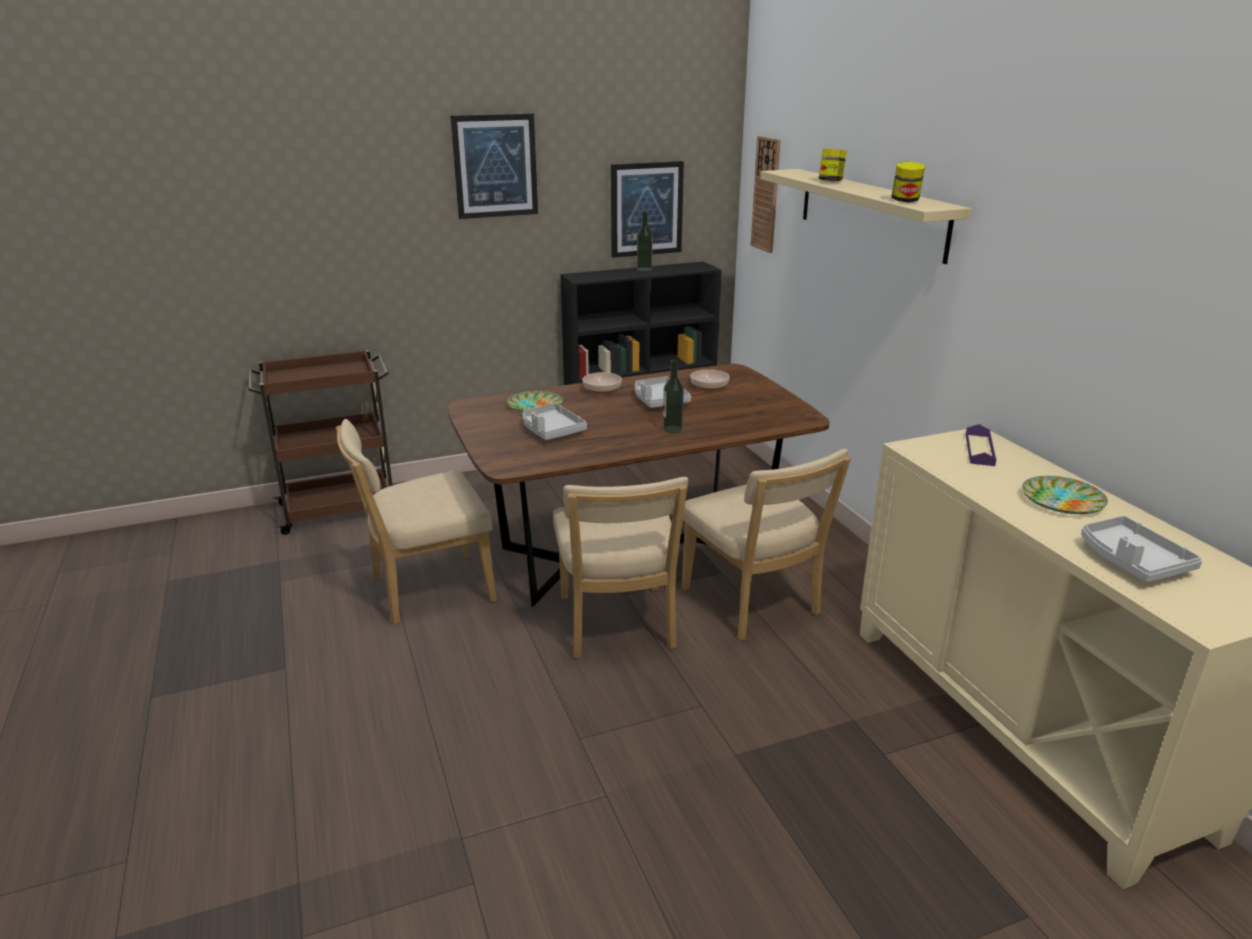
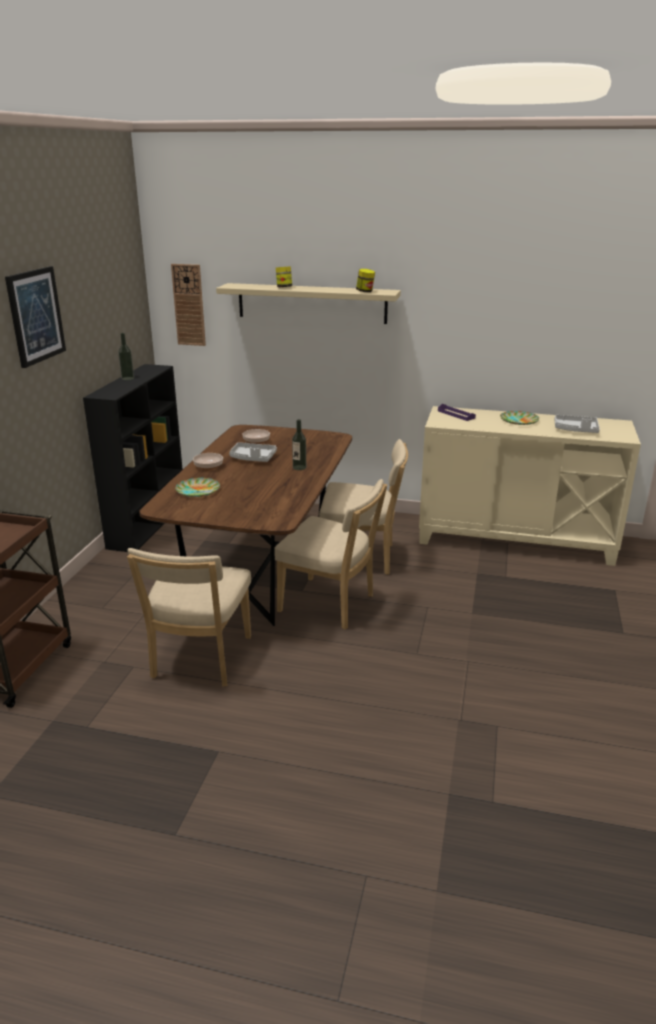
camera: 55 degrees left, 0 degrees up
(551, 430) = (246, 496): grey tray -> none
(646, 209) = (113, 331): picture -> none

